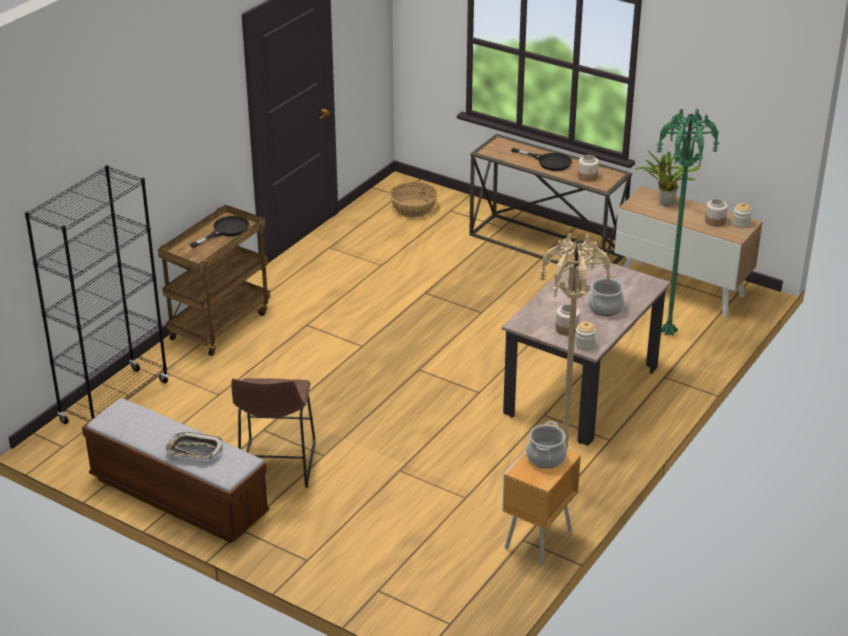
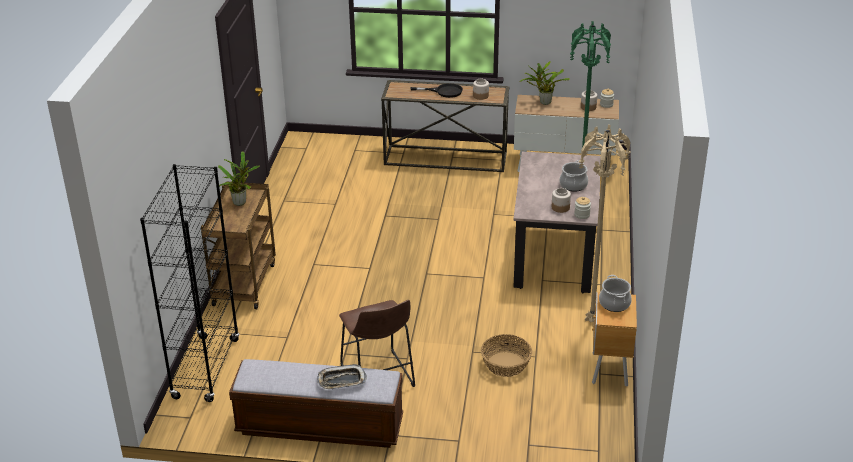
camera: 25 degrees left, 0 degrees up
(226, 230) = (240, 202): black frying pan -> potted plant
(413, 208) = (325, 155): basket -> basket (505, 364)

